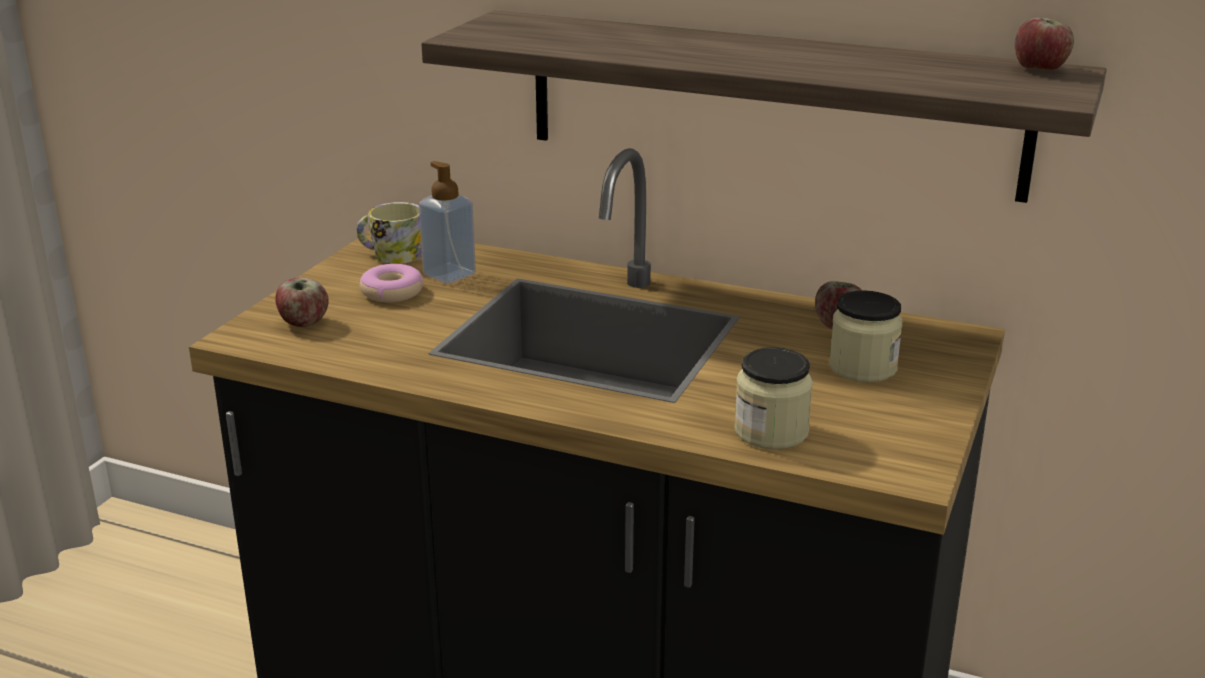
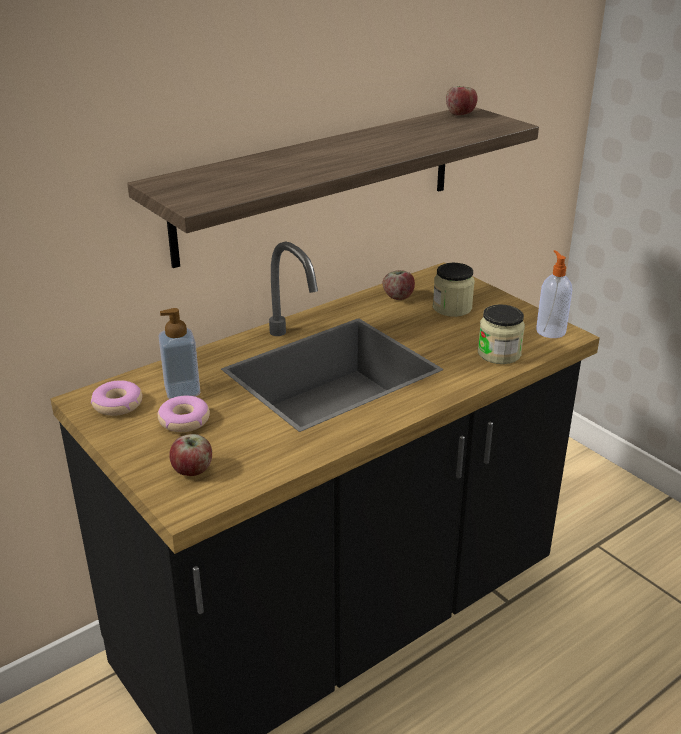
camera: 60 degrees left, 5 degrees up
(391, 255) = (118, 405): mug -> donut
(903, 457) = (550, 331): none -> soap dispenser

